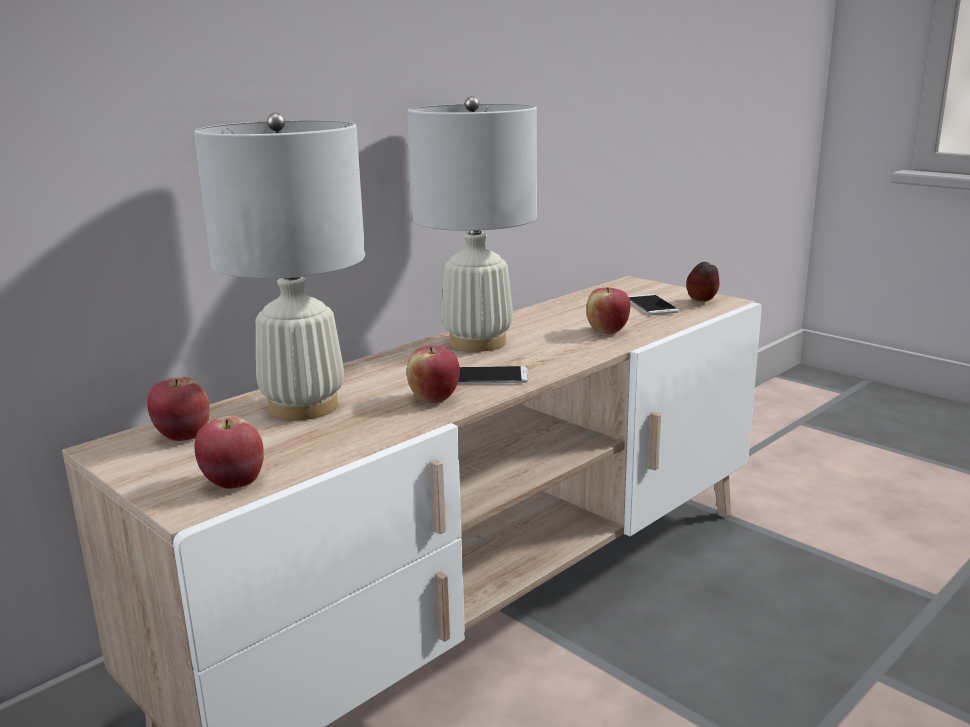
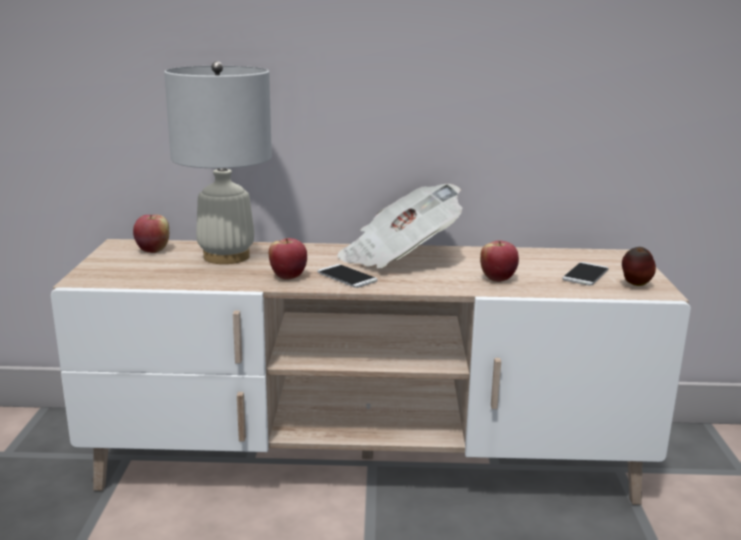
camera: 45 degrees right, 0 degrees up
(233, 482) = (117, 277): apple -> none
(477, 342) = (398, 257): white table lamp -> newspaper

